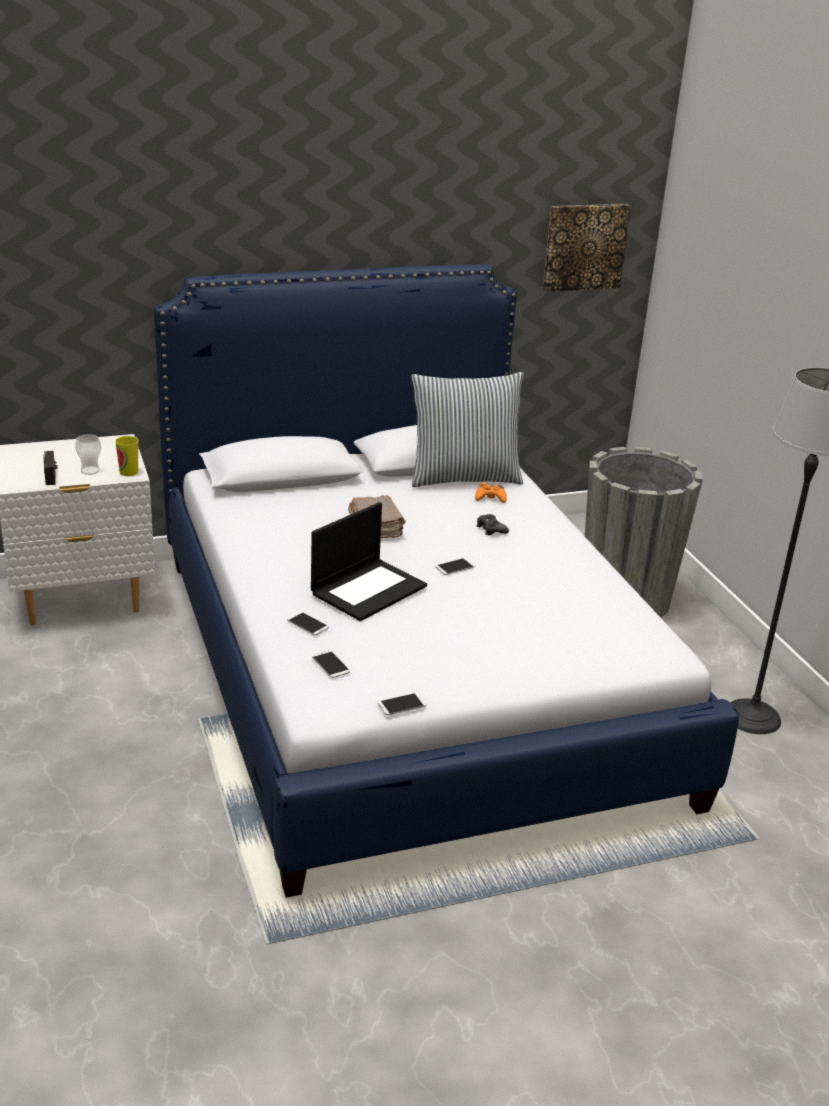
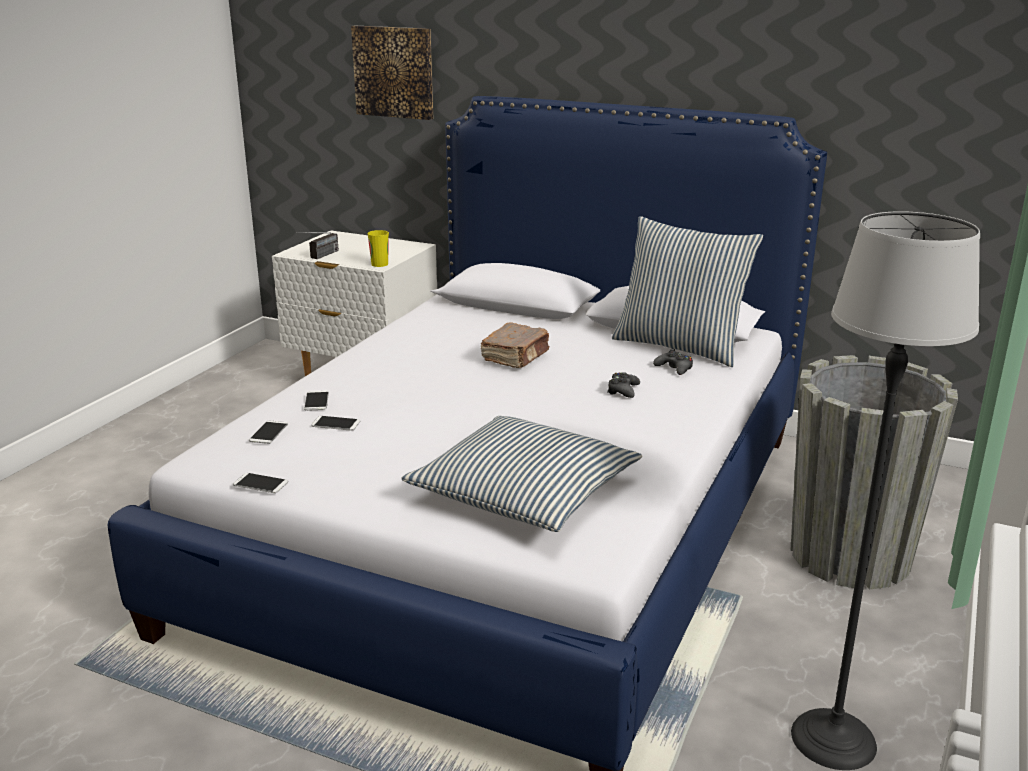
camera: 45 degrees right, 5 degrees down
(90, 470) = (356, 257): cup -> none
(369, 589) = (412, 394): laptop -> none
(455, 567) = (524, 406): phone -> phone (336, 424)
(490, 498) = (674, 368): orange game controller -> black game controller
(564, 631) = (524, 492): none -> pillow
(584, 246) = (939, 113): picture -> picture (394, 72)

